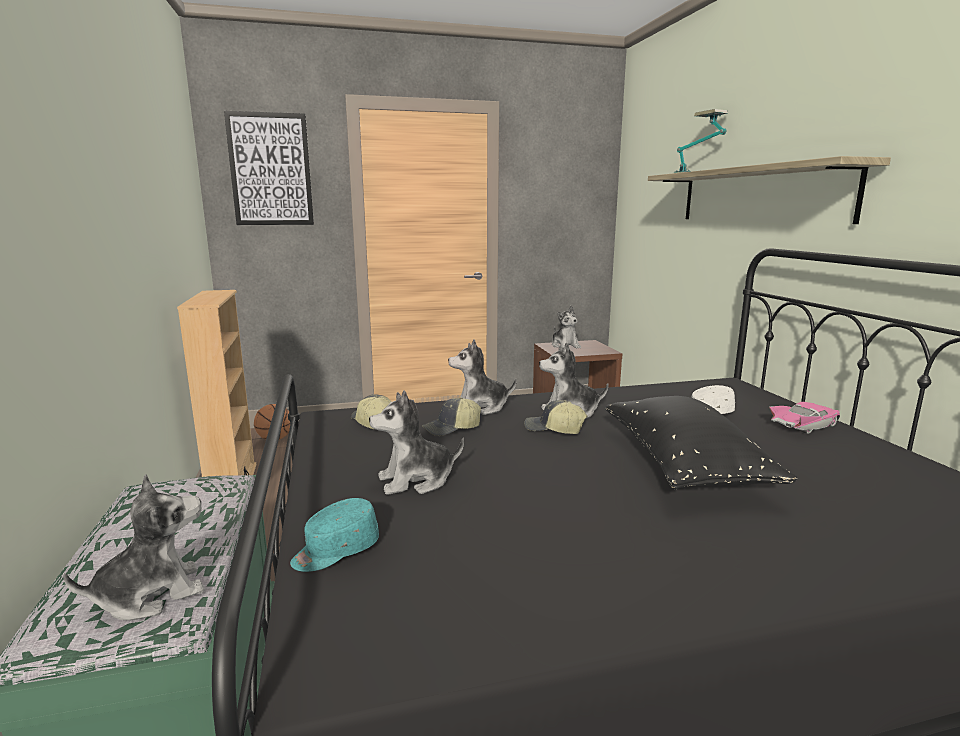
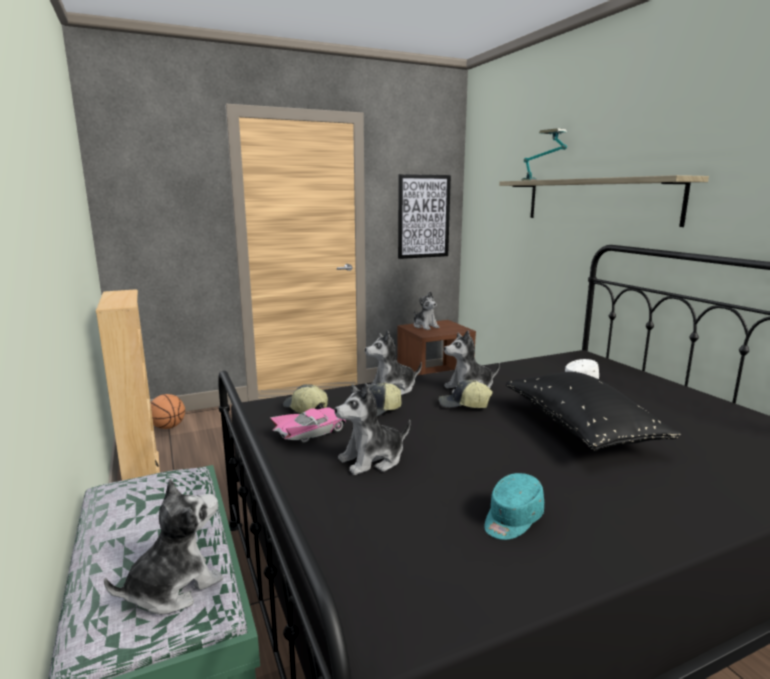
camera: 10 degrees left, 0 degrees up
(270, 170) = (155, 173): picture -> picture (423, 216)
(335, 551) = (337, 530): turquoise cap -> turquoise cap (512, 519)
(803, 426) = (653, 389): pink toy car -> pink toy car (310, 433)

